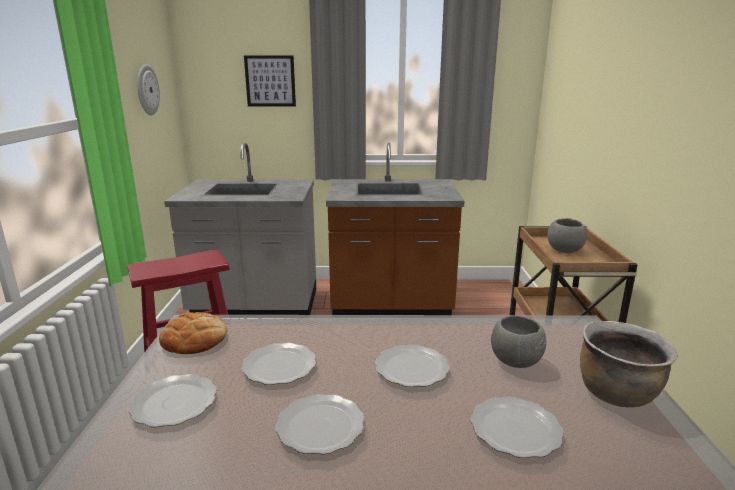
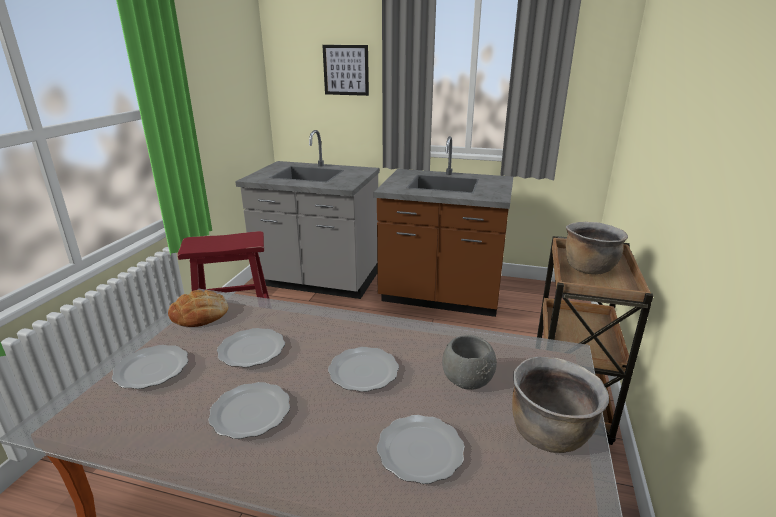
camera: 15 degrees right, 5 degrees up
(147, 90) = (227, 79): wall clock -> none
(564, 250) = (588, 268): grey bowl -> brown cooking pot

